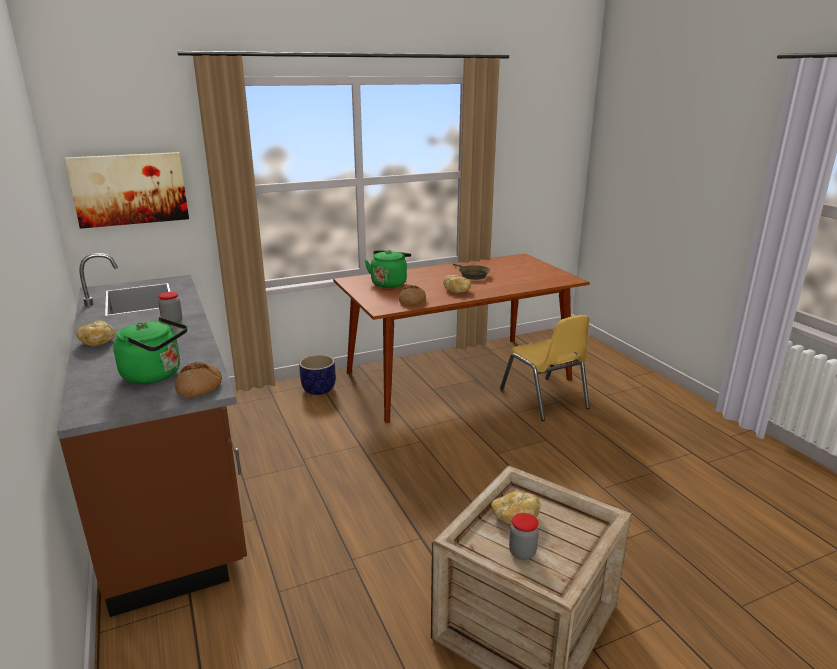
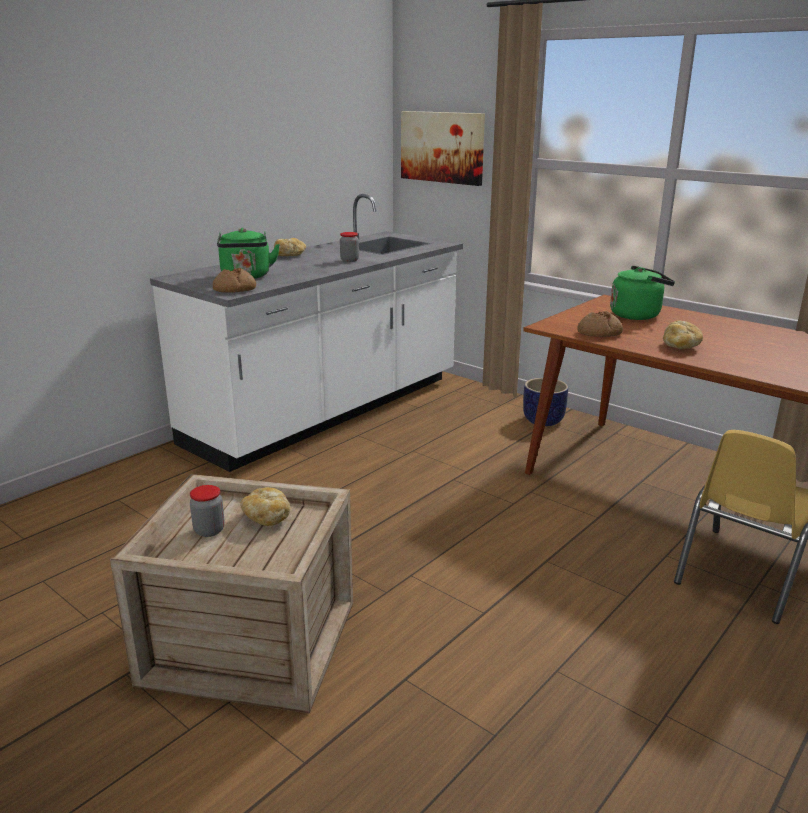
camera: 65 degrees right, 0 degrees up
(171, 483) = (328, 411): brown counter -> white counter
(472, 275) = (760, 344): brown frying pan -> none

